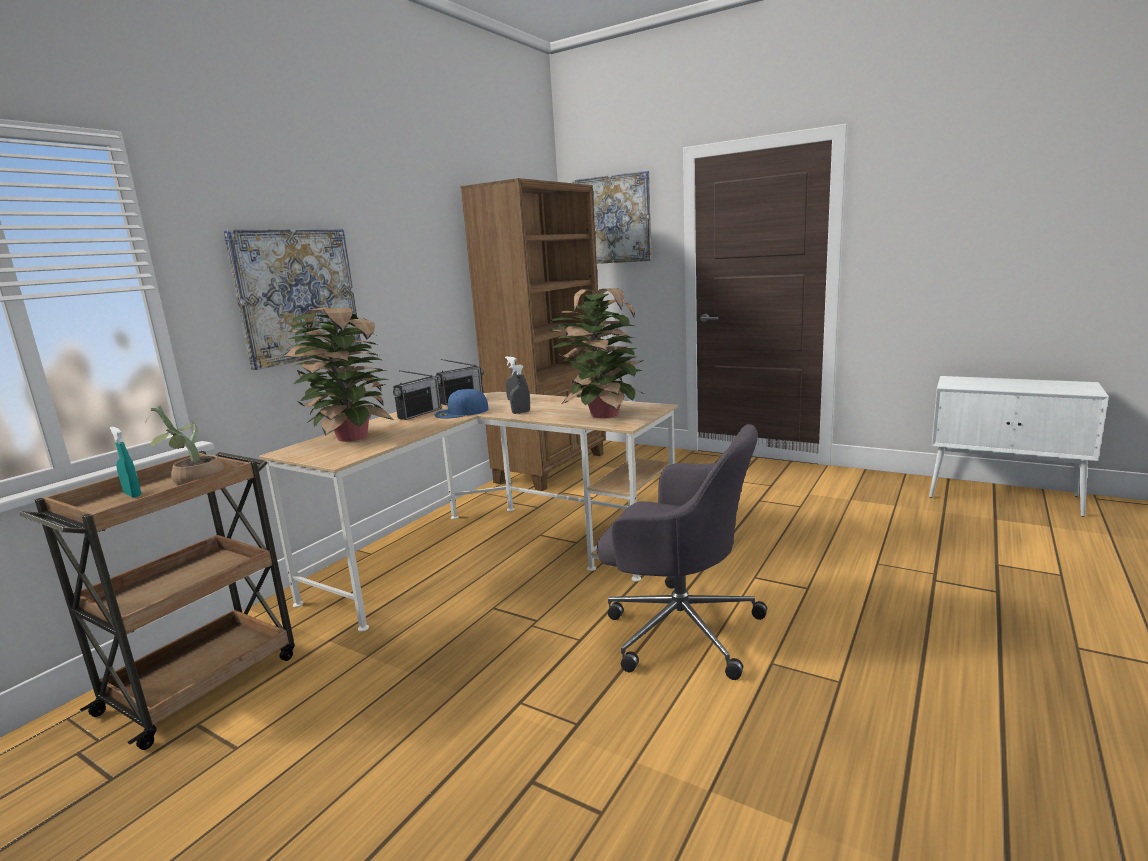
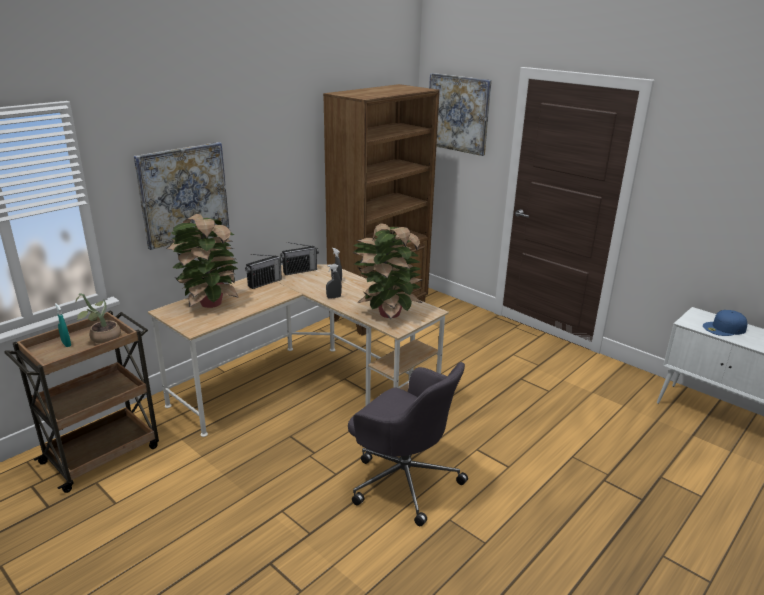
camera: 10 degrees right, 10 degrees up
(461, 412) = (293, 287): blue cap -> blue cap (724, 328)

